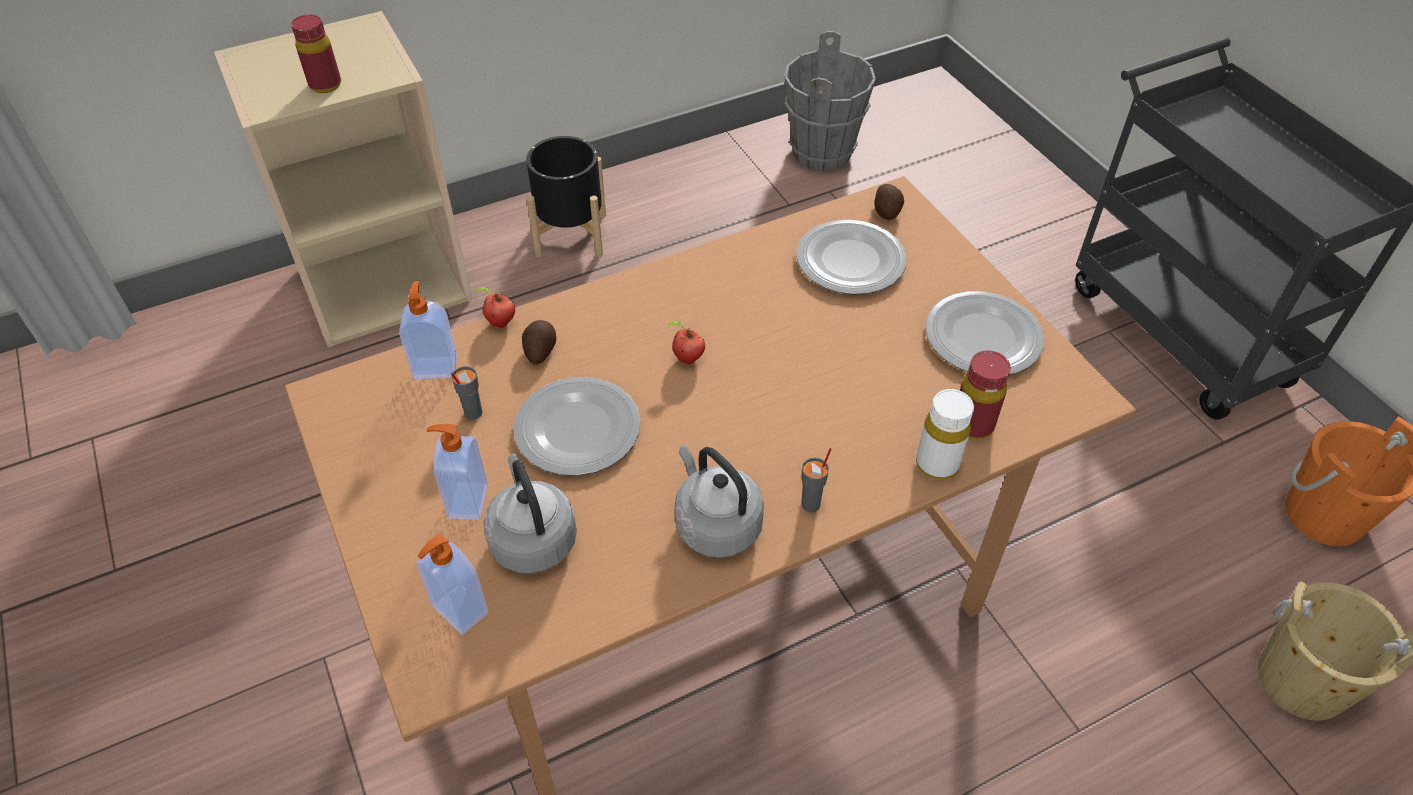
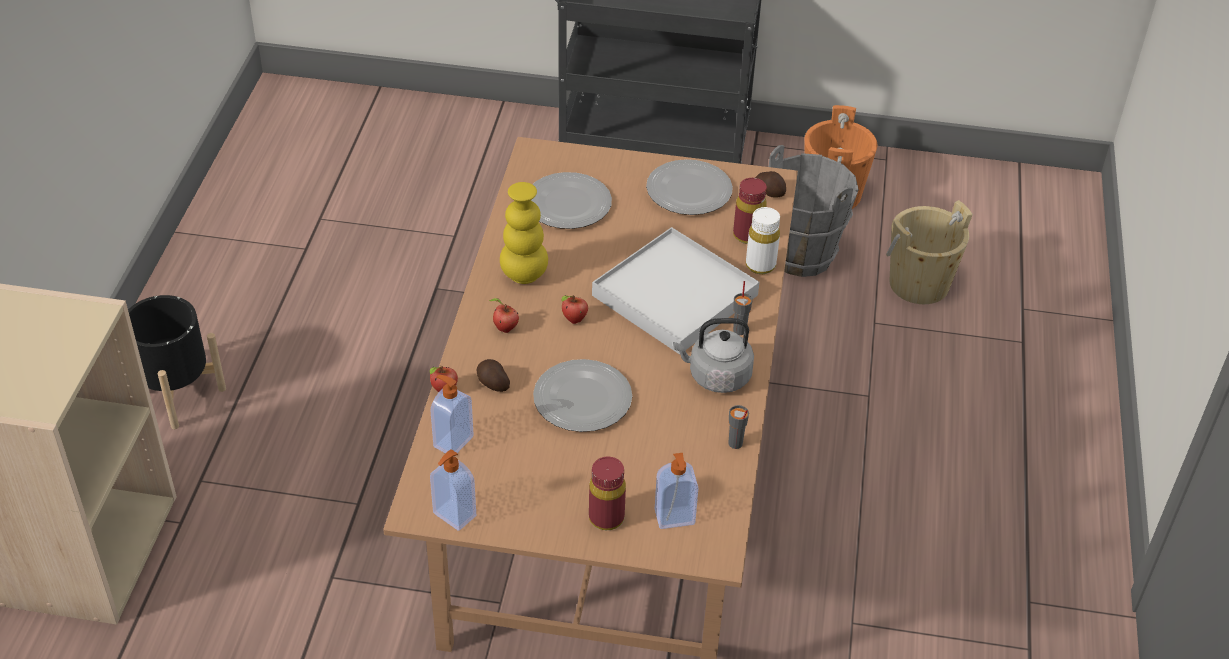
camera: 55 degrees left, 5 degrees down
(325, 85) = (56, 357): red bottle -> red bottle (606, 518)
(466, 501) = (590, 478): soap dispenser -> soap dispenser (453, 516)
(472, 413) = (516, 442): grey cup -> grey cup (735, 444)
(532, 538) = (650, 460): grey kettle -> none
(624, 316) = (504, 329): none -> apple
(714, 287) = (524, 275): none -> yellow vase
(806, 416) = (674, 295): none -> white tray
(823, 153) = (273, 195): grey bucket -> grey bucket (802, 255)
(887, 210) = (541, 162): potato -> potato (769, 191)

